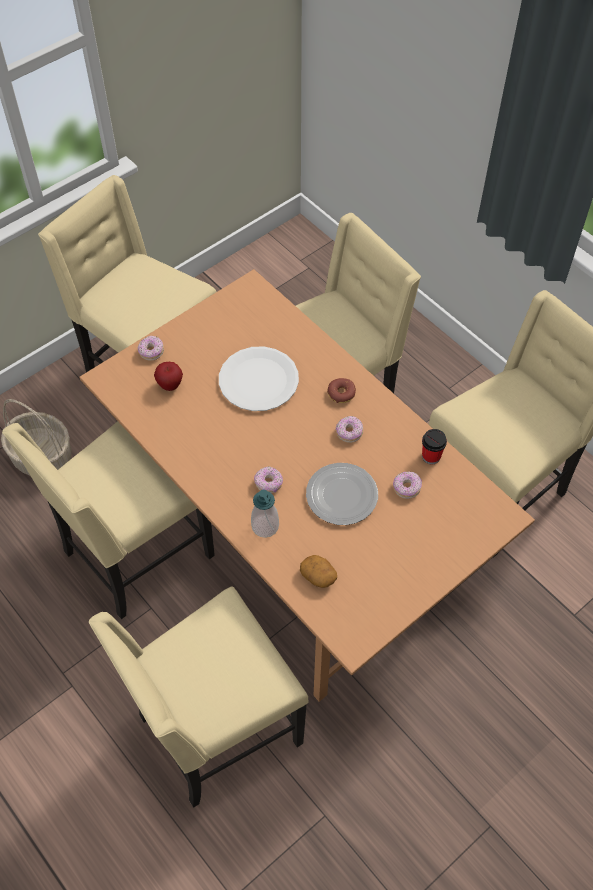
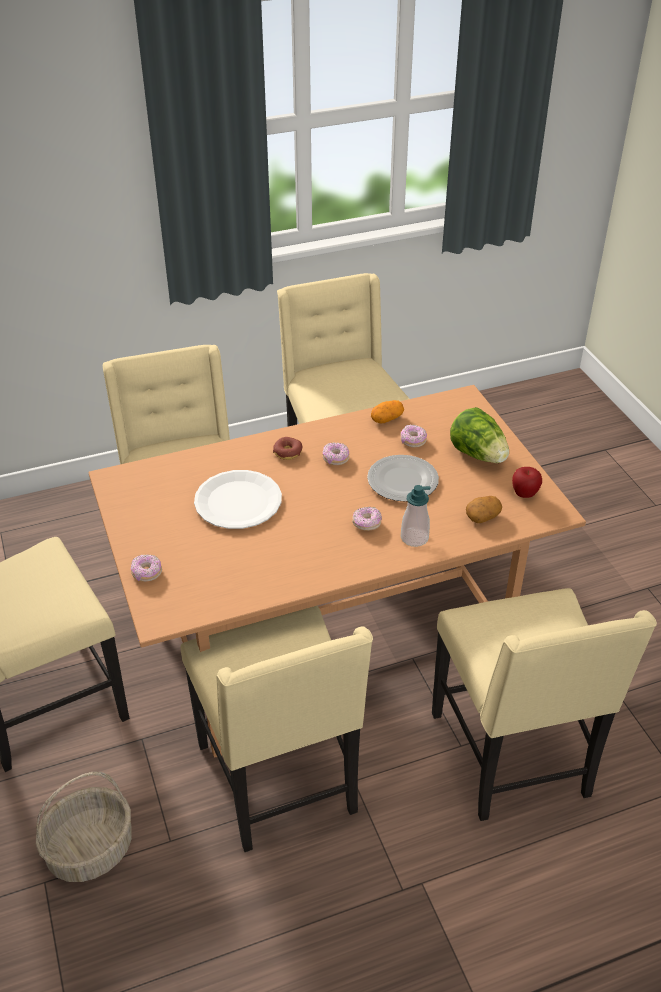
camera: 70 degrees left, 15 degrees down
(170, 385) = (203, 568): apple -> apple (524, 494)
(412, 551) = (478, 454): none -> lettuce
(431, 456) = (386, 419): cup -> potato

